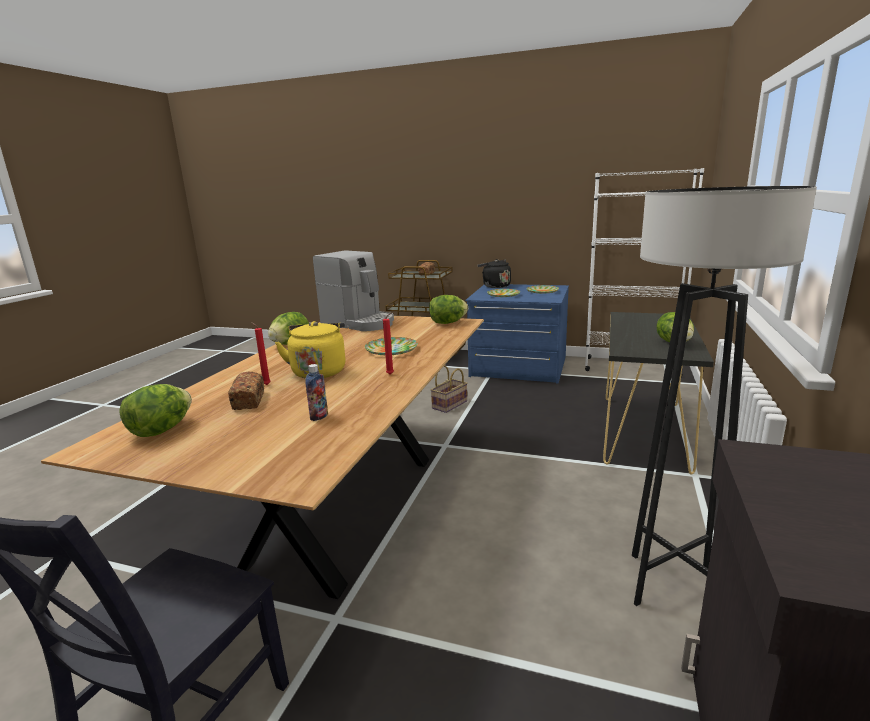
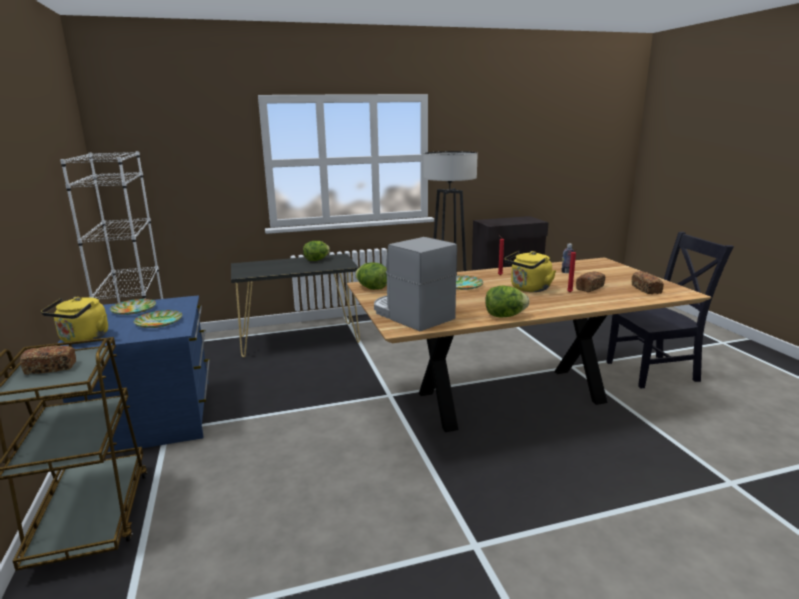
camera: 125 degrees left, 0 degrees up
(161, 430) = (646, 289): lettuce -> bread
(359, 323) = (411, 315): coffee machine -> coffee machine turned 45 degrees counterclockwise
(449, 405) = (304, 420): basket -> none
(495, 286) = (83, 339): black kettle -> yellow kettle

